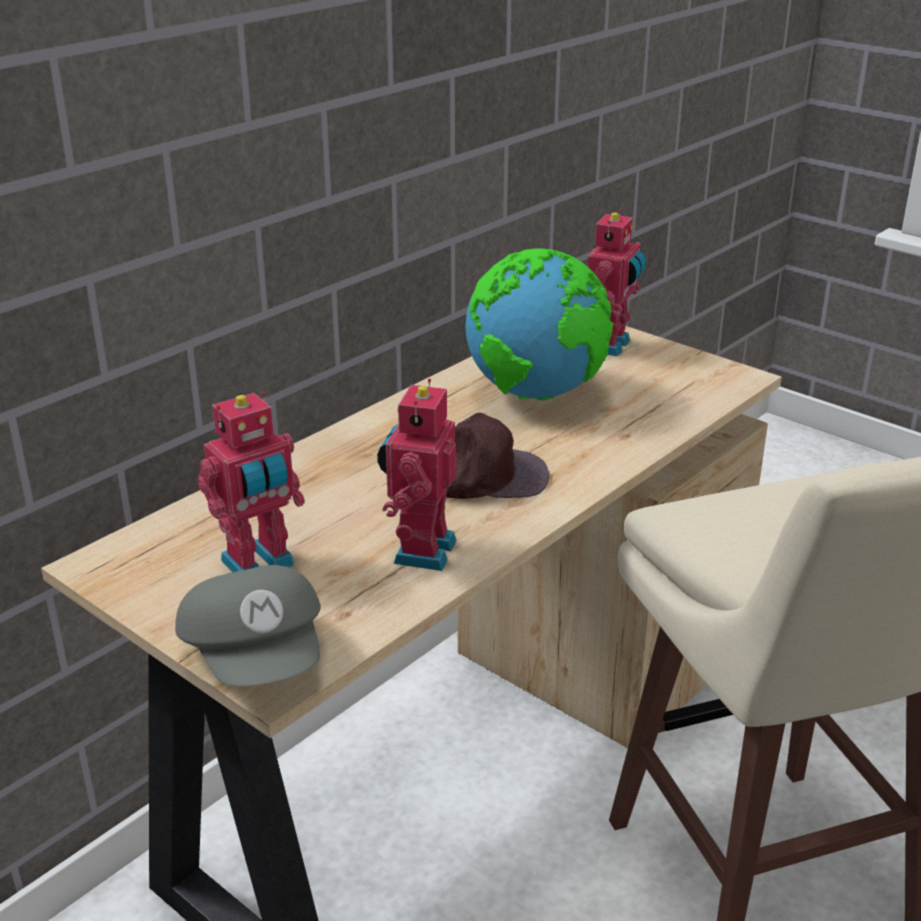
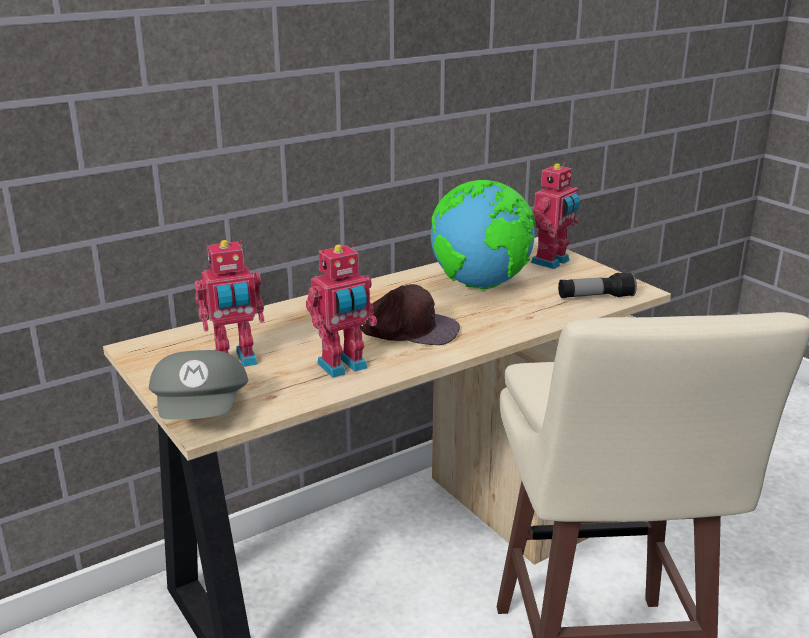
camera: 15 degrees right, 5 degrees down
(420, 551) = (343, 367): toy robot -> toy robot turned 150 degrees counterclockwise
(693, 394) = (595, 297): none -> flashlight

